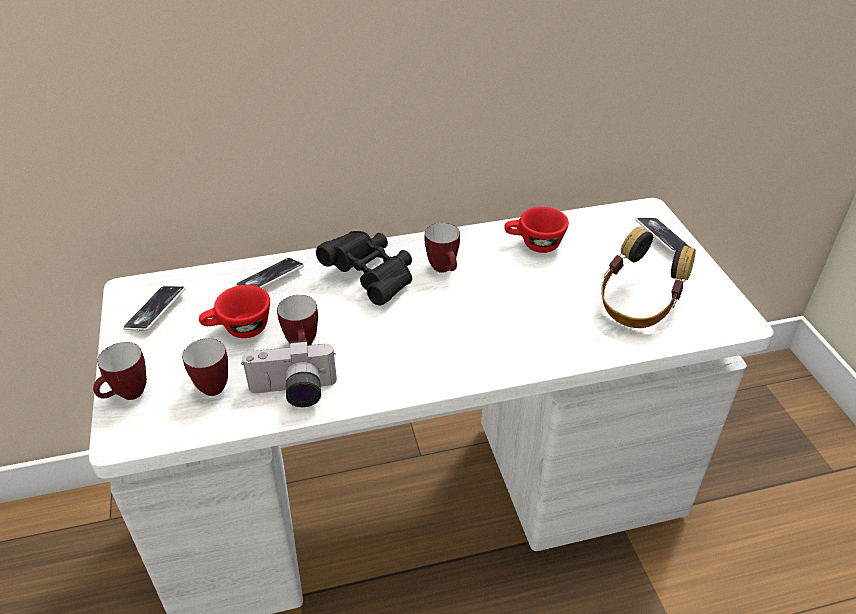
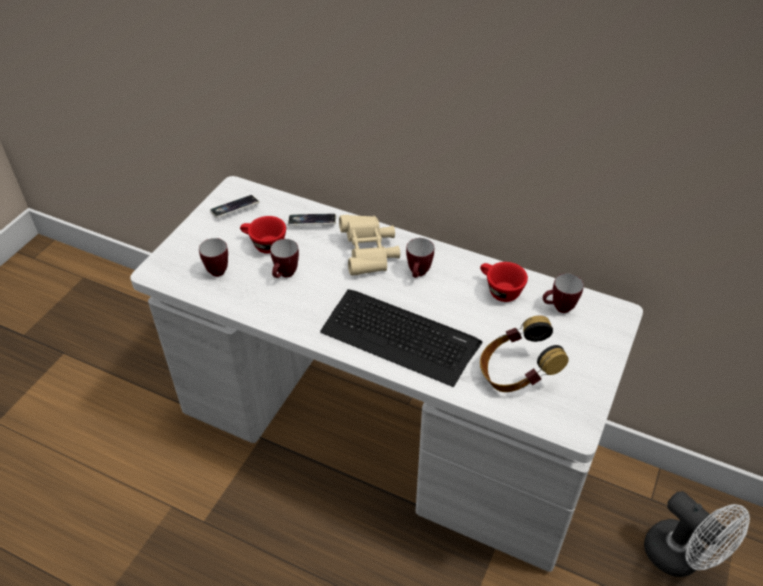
camera: 40 degrees right, 5 degrees up
(127, 396) = (176, 251): mug -> mug (558, 308)
(293, 393) = (252, 299): camera -> none
(371, 277) = (369, 254): black binoculars -> beige binoculars
(498, 336) = (399, 337): none -> keyboard
(662, 238) = (601, 339): phone -> none
(755, 431) = (681, 558): none -> white fan

